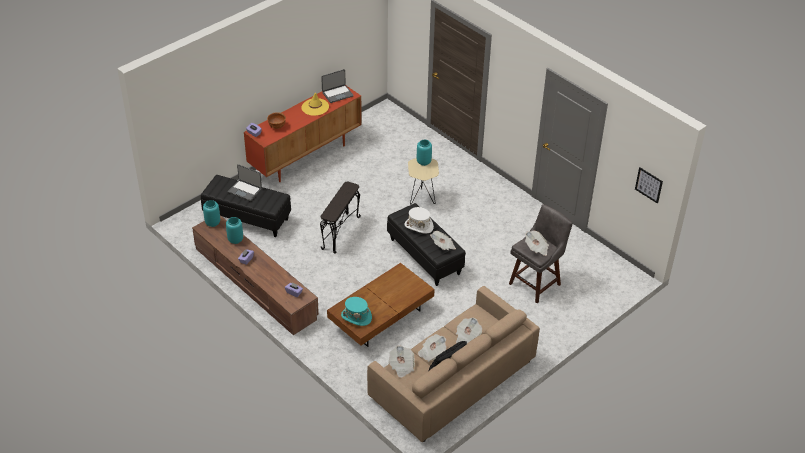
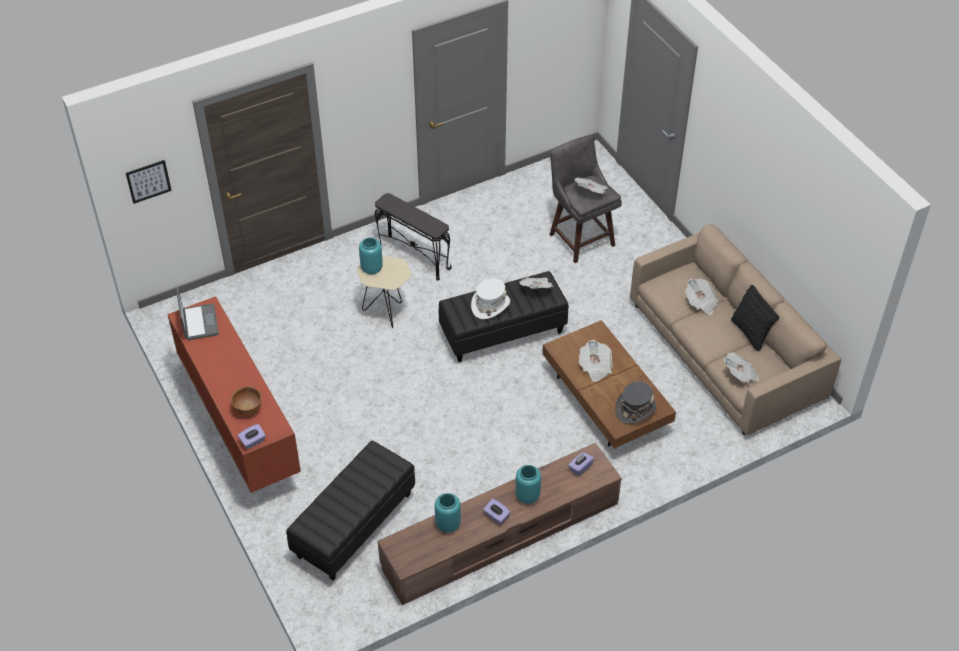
camera: 75 degrees left, 5 degrees up
(213, 223) = (399, 549): turquoise vase -> turquoise vase (527, 495)
(245, 190) = (344, 493): laptop -> none
(315, 107) = (220, 355): yellow hat -> none
(340, 233) = (426, 416): black side table -> black side table (413, 258)
(356, 316) = (635, 409): turquoise hat -> grey hat
(431, 352) = (720, 342): newspaper -> newspaper (595, 367)
(648, 185) = (577, 43): picture -> picture (148, 181)

